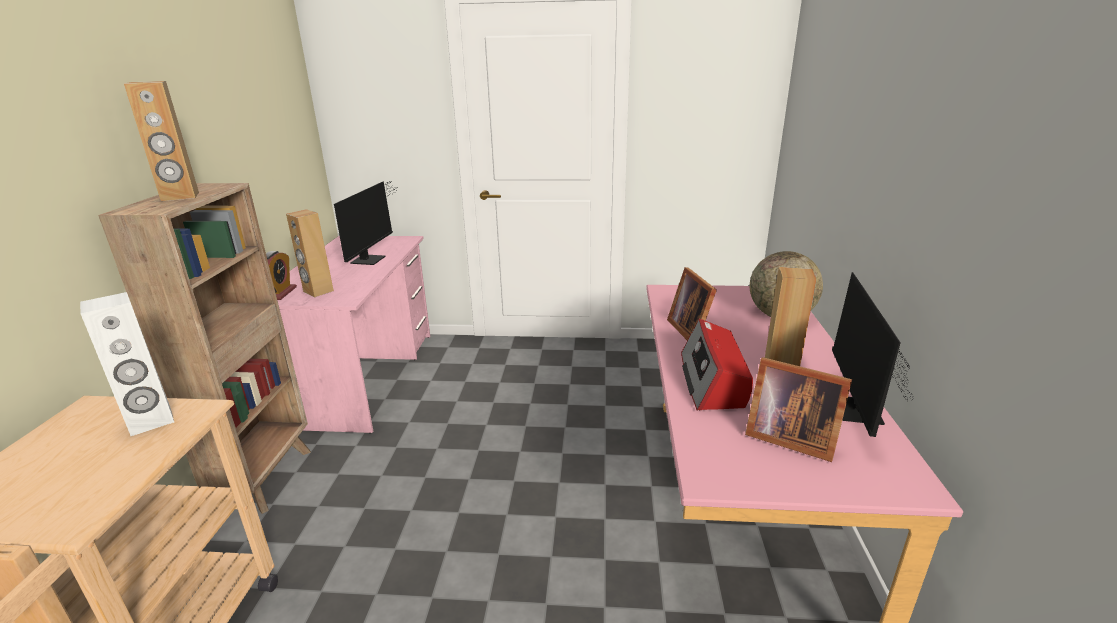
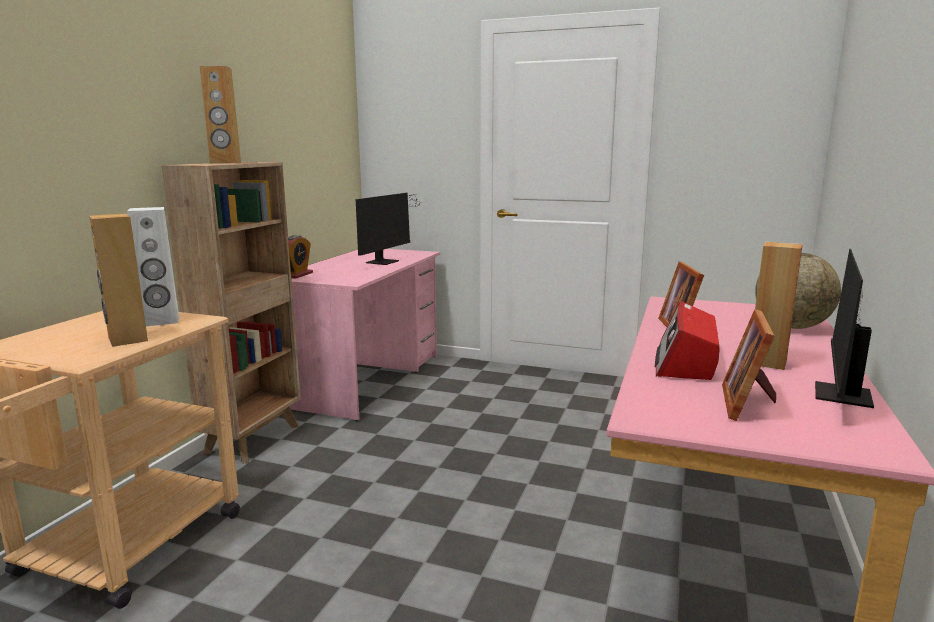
camera: 15 degrees right, 10 degrees down
(318, 291) = (329, 276): brown speaker -> brown speaker (127, 339)
(787, 437) = (749, 403): picture frame -> picture frame turned 60 degrees clockwise

